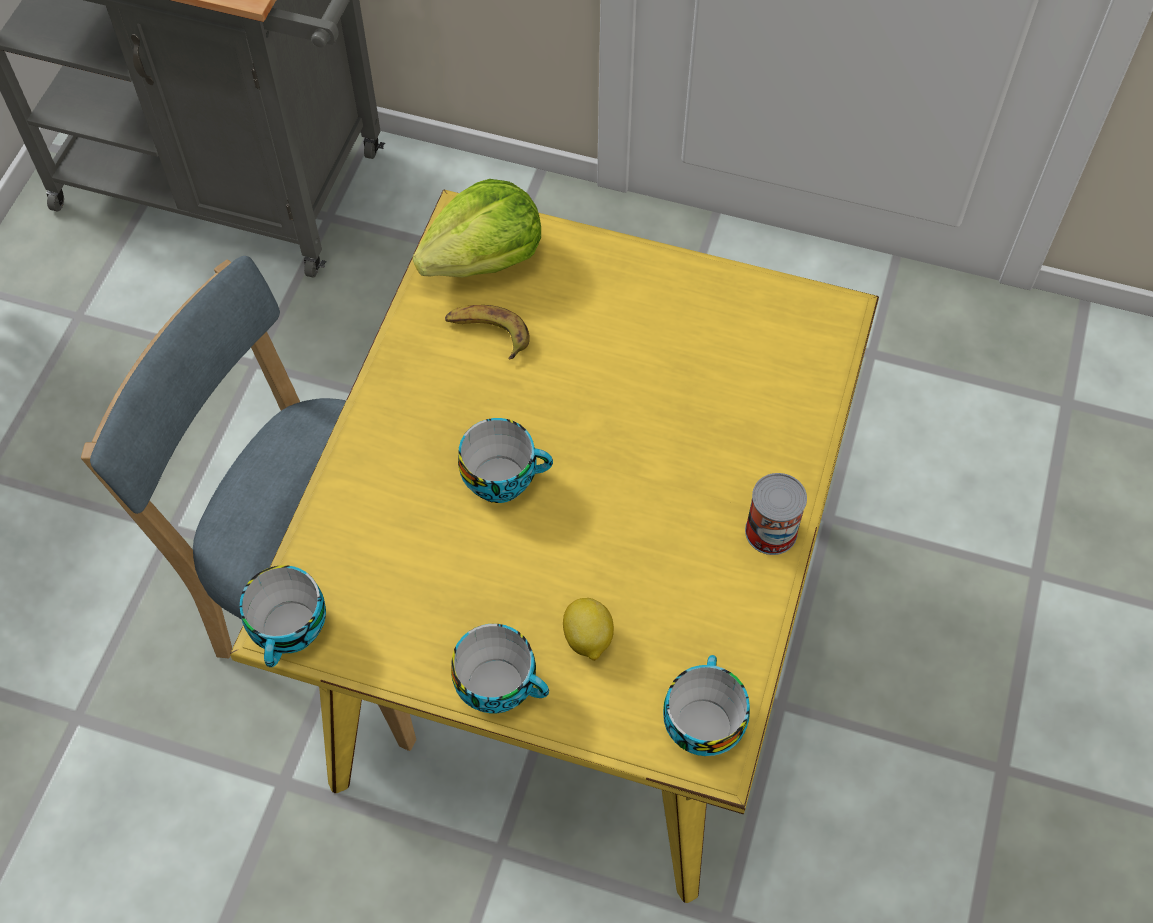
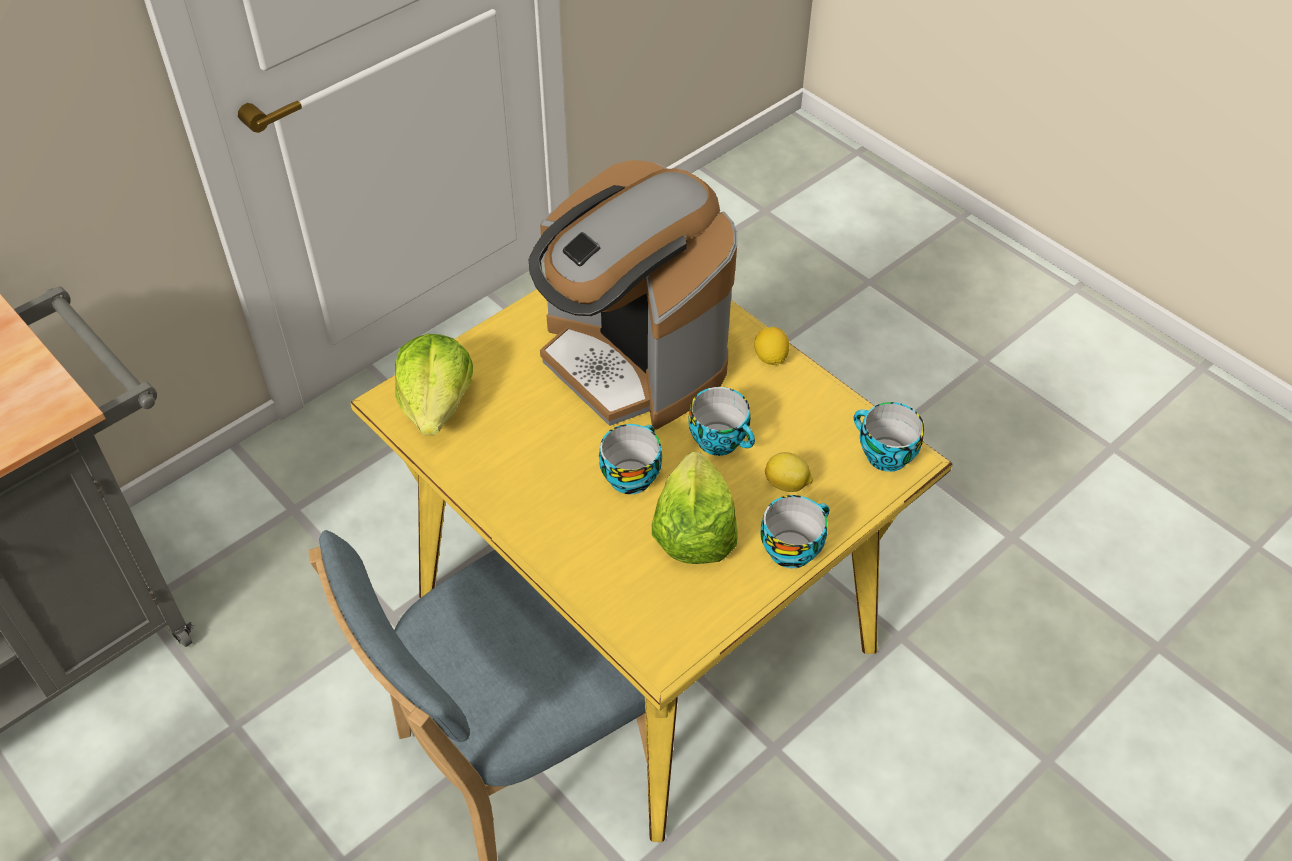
camera: 60 degrees left, 10 degrees down
(291, 632) = (670, 653): cup -> cup (721, 440)
(462, 576) = (693, 531): none -> lettuce
(487, 333) = (503, 430): banana -> none
(667, 397) = (632, 361): none -> coffee machine
(771, 531) = (770, 358): can -> lemon

